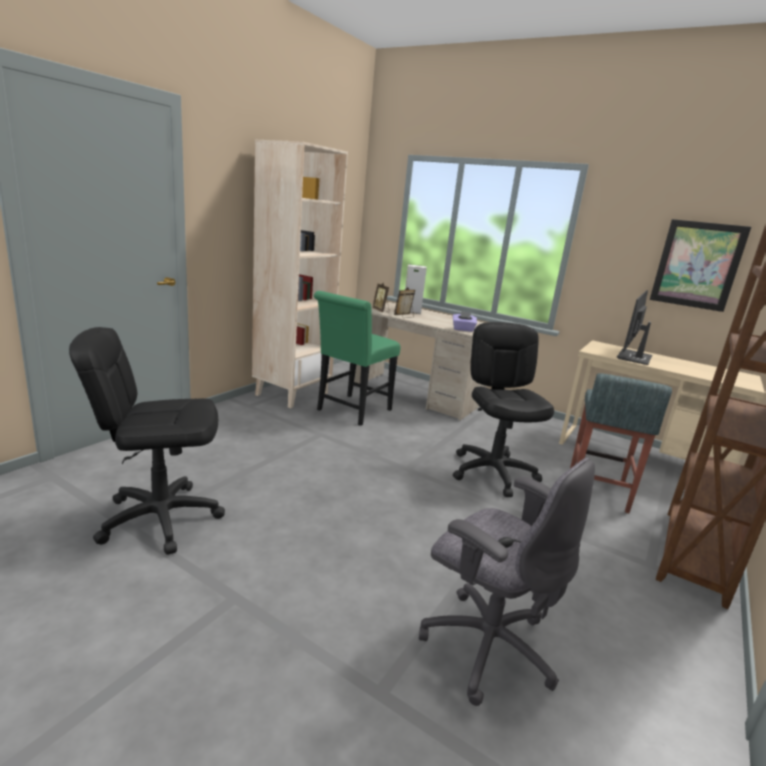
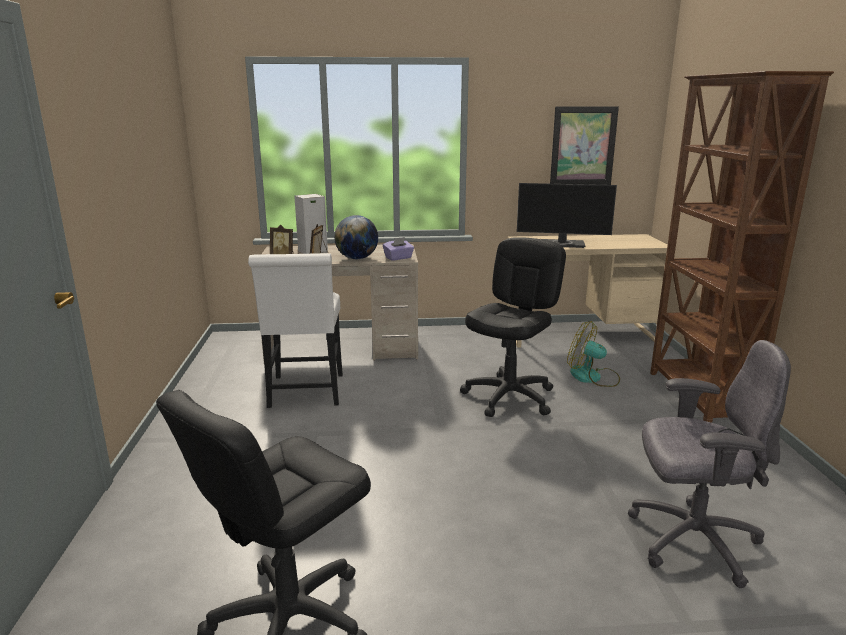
camera: 35 degrees left, 0 degrees up
(292, 393) = (209, 401): beige bookcase -> none
(351, 411) = (305, 394): green chair -> white chair
(432, 322) = (357, 258): none -> globe
(493, 472) = (509, 397): black office chair -> black office chair turned 75 degrees clockwise
(596, 491) = (592, 377): grey stool -> fan
(634, 357) = (563, 244): monitor -> monitor turned 75 degrees counterclockwise

